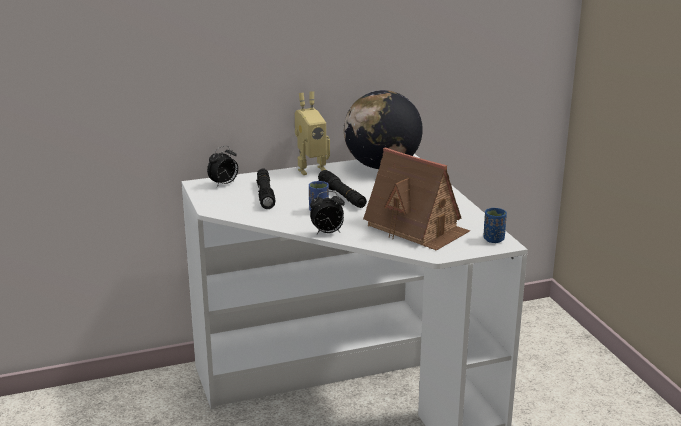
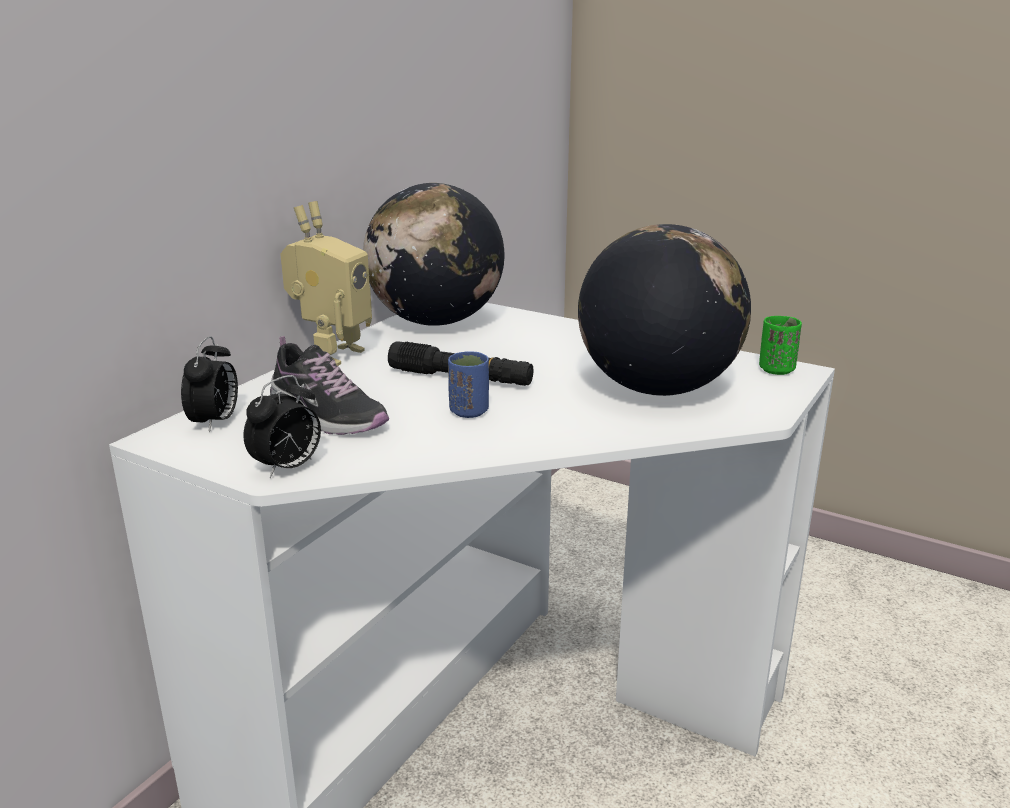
camera: 40 degrees left, 0 degrees up
(265, 194) = (327, 415): black flashlight -> shoe
(327, 233) = (552, 441): alarm clock -> alarm clock (287, 468)
(416, 228) = (657, 388): toy house -> globe
(493, 239) = (776, 370): blue cup -> green cup

